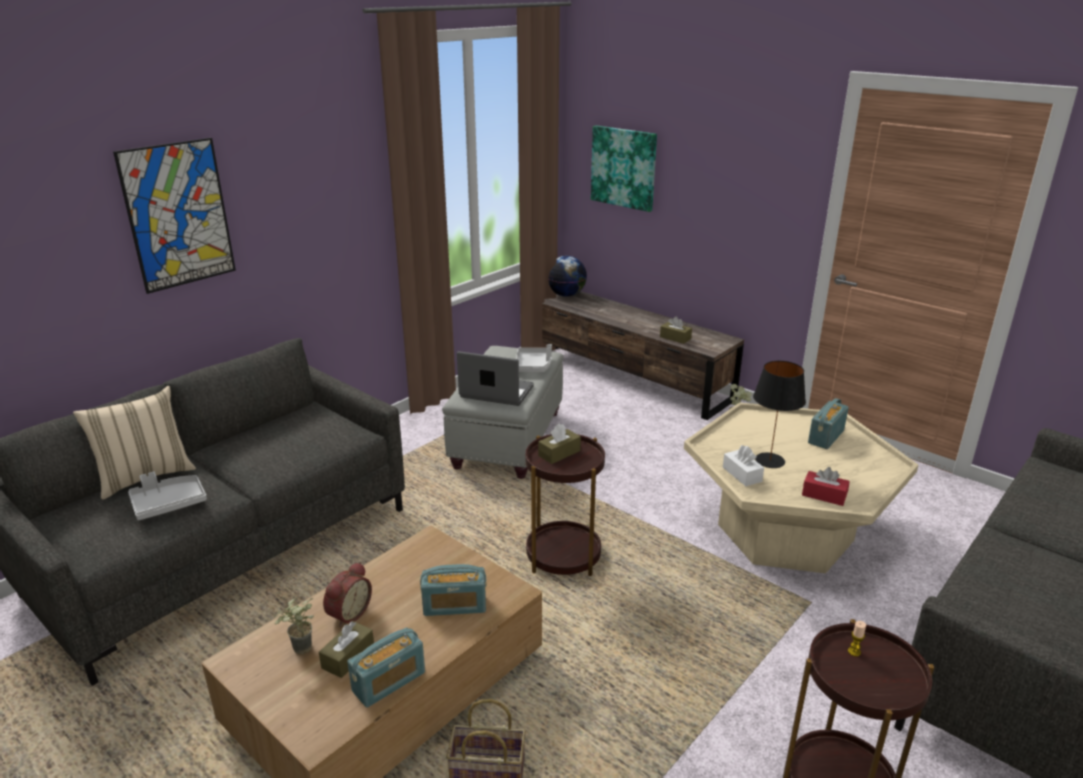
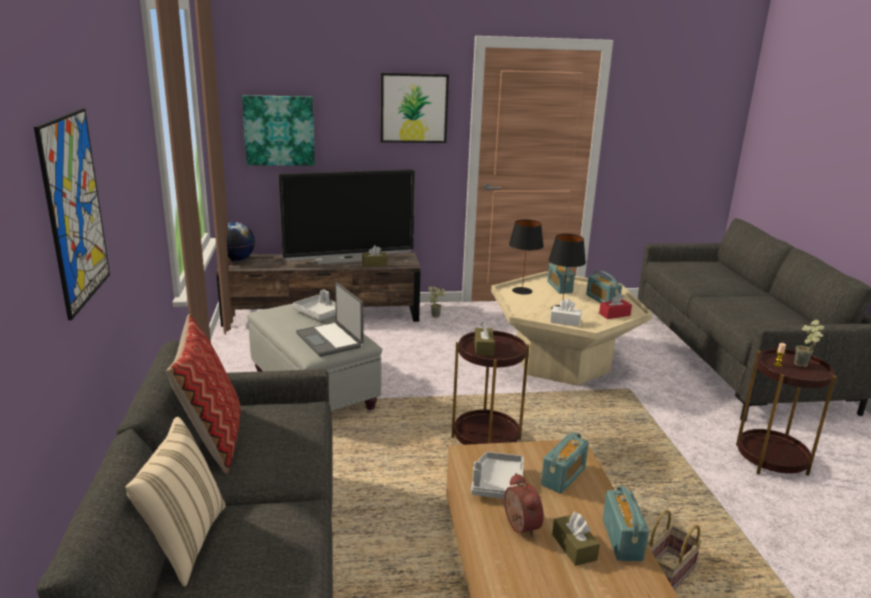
camera: 50 degrees left, 5 degrees down
(168, 504) = (269, 543): grey tray -> grey tray (497, 483)
(268, 425) = (212, 439): none -> pillow
(300, 652) = (544, 569): potted plant -> potted plant (804, 366)
(496, 393) = (330, 340): laptop -> laptop turned 90 degrees counterclockwise
(661, 324) = (348, 259): none -> television
(762, 160) = (414, 108): none -> picture
(770, 422) = (522, 291): none -> black table lamp
(849, 473) = (602, 300): none -> radio

